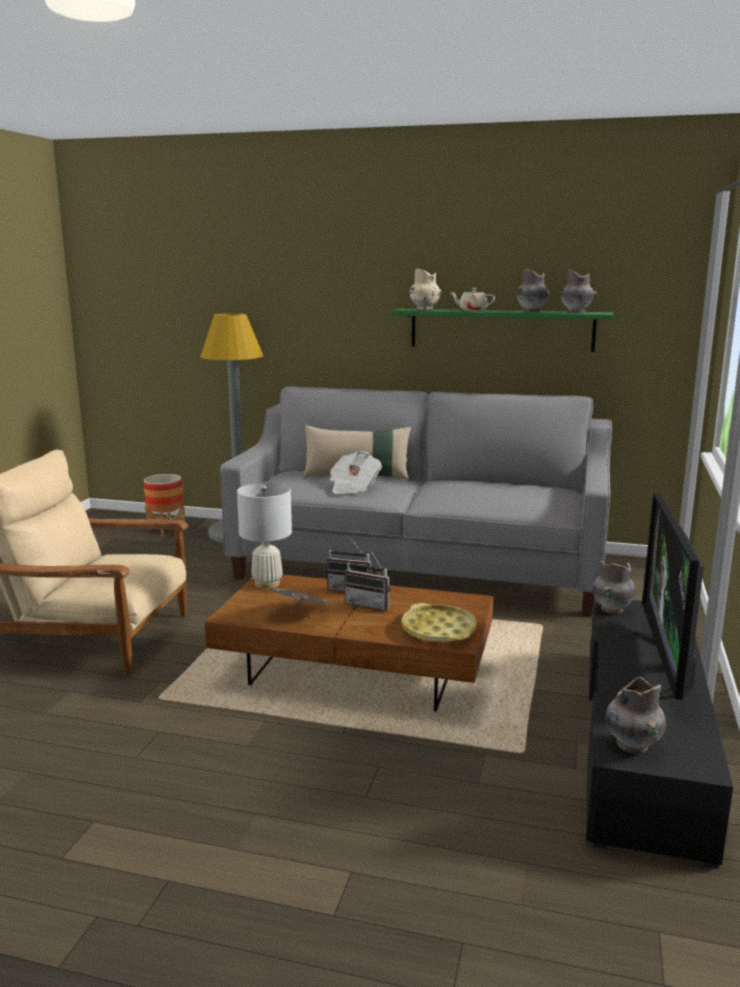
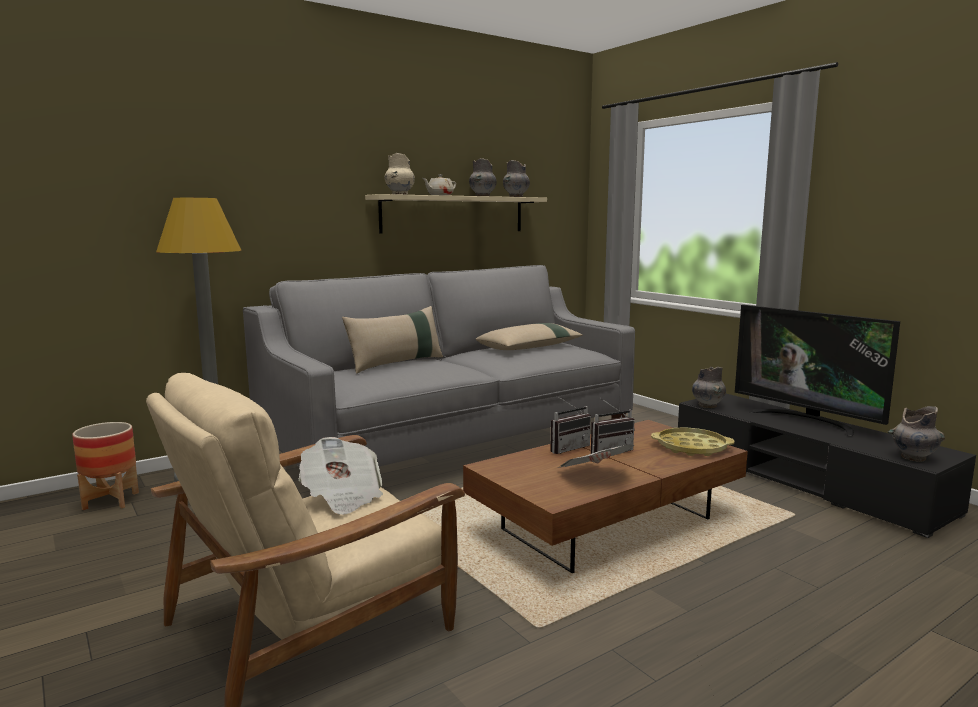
camera: 50 degrees left, 5 degrees down
(267, 584) = (502, 469): white table lamp -> none
(353, 487) = (427, 370): newspaper -> newspaper (342, 496)
(501, 329) = (454, 214): green shelf -> beige shelf
(506, 489) = (530, 347): none -> beige pillow

